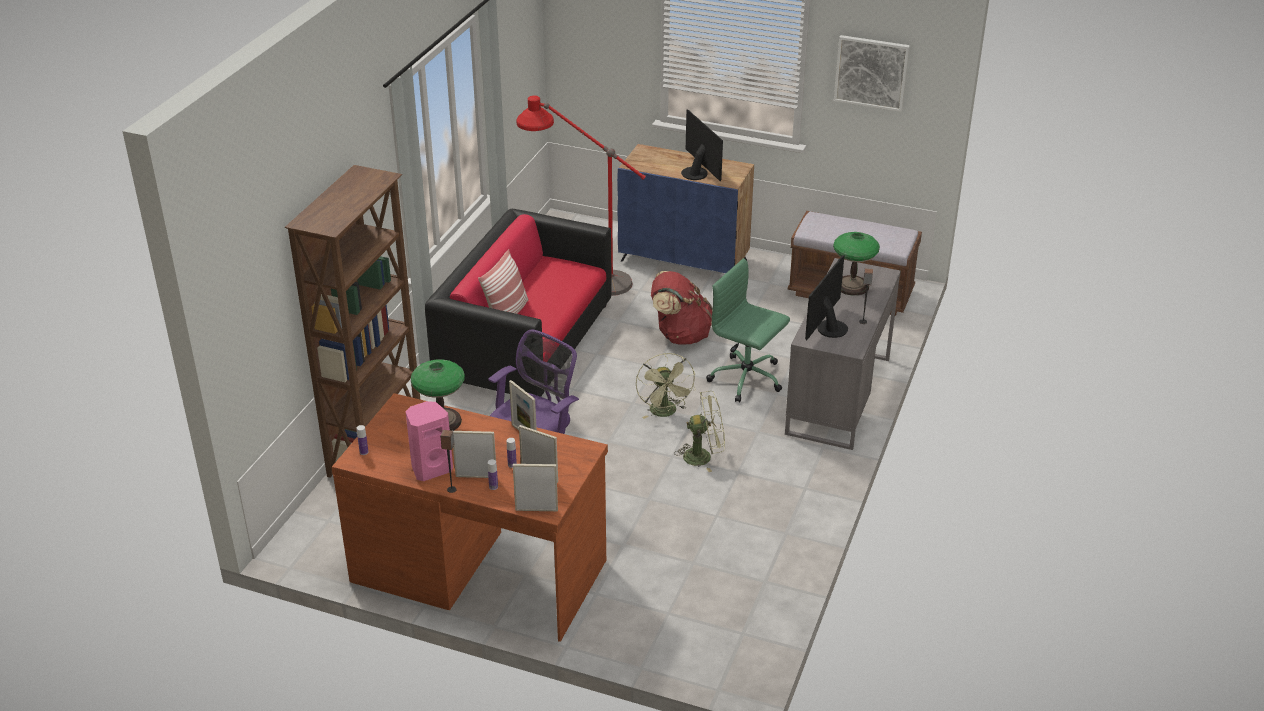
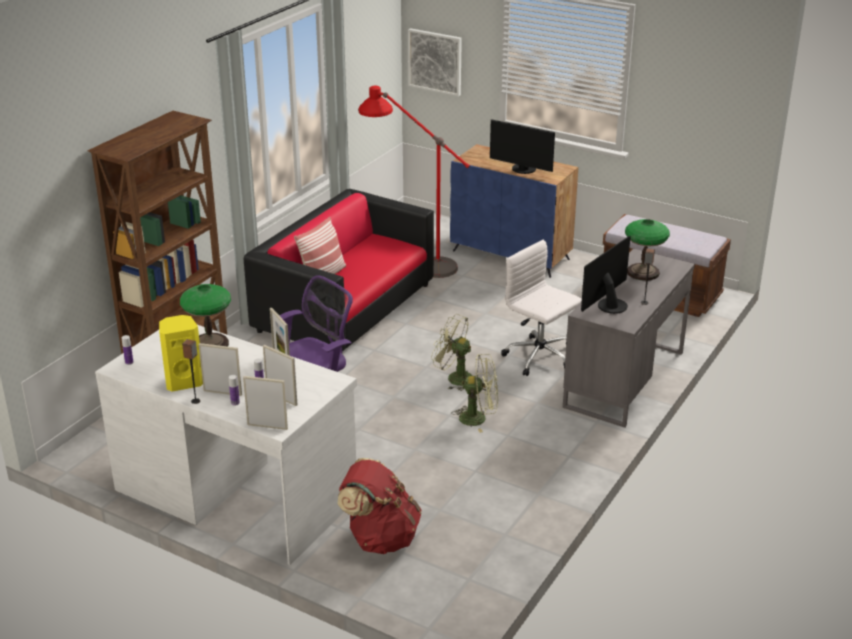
camera: 10 degrees right, 5 degrees down
(431, 468) = (184, 382): pink speaker -> yellow speaker
(479, 569) = (236, 493): brown desk -> white desk
(665, 413) = (454, 378): green fan -> green fan turned 120 degrees clockwise
(680, 335) = (488, 315): red backpack -> red backpack (380, 538)
(697, 173) = (522, 170): monitor -> monitor turned 135 degrees clockwise
(747, 379) = (540, 357): green office chair -> white office chair
(871, 72) = (689, 82): picture -> picture (435, 61)

